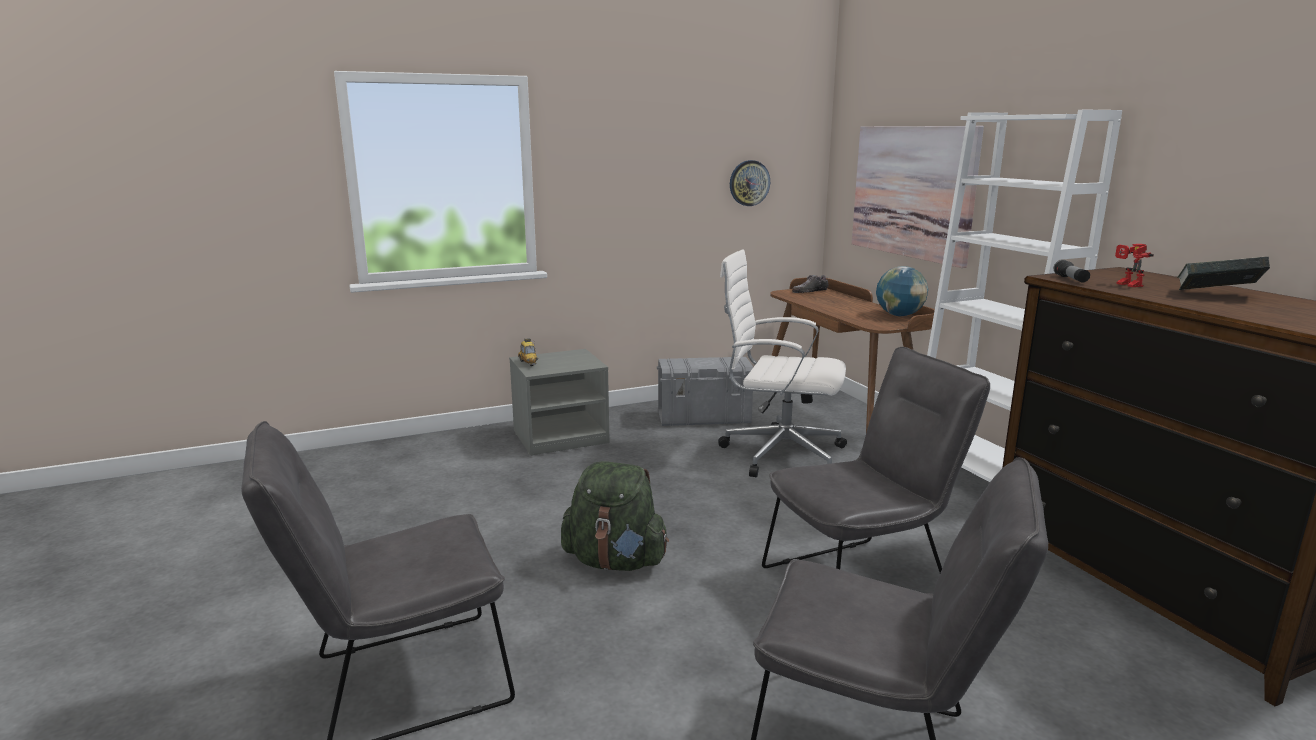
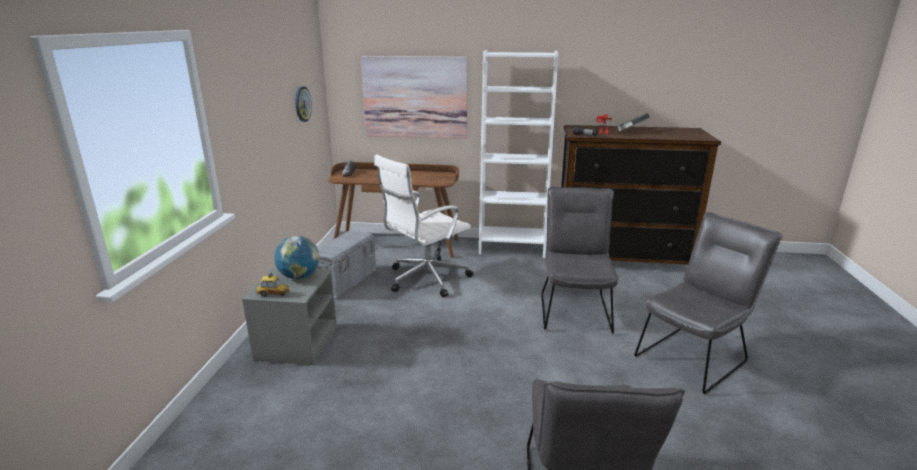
camera: 60 degrees left, 5 degrees up
(615, 561) = (500, 374): green backpack -> none
(899, 315) = (431, 173): globe -> globe (299, 276)

